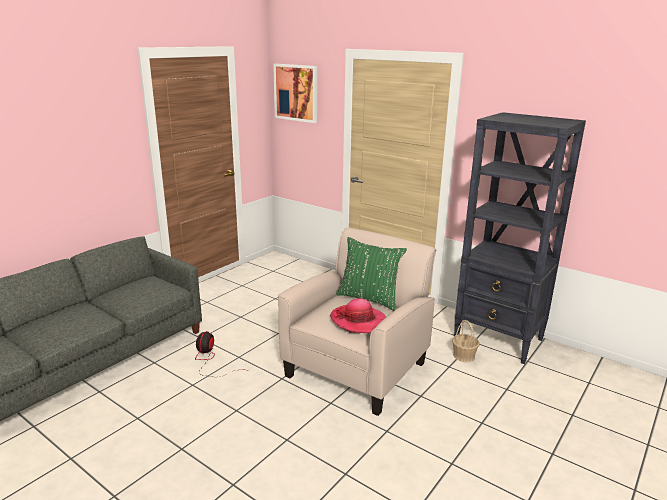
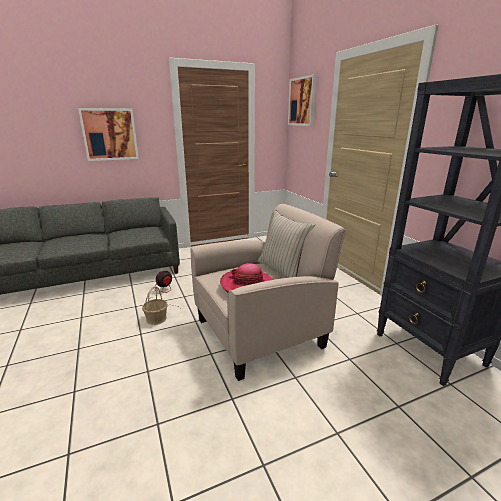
camera: 30 degrees right, 0 degrees up
(68, 159) = (109, 134): none -> picture
(369, 298) = (282, 270): green pillow -> beige pillow
(464, 356) = (374, 353): basket -> basket (156, 319)

